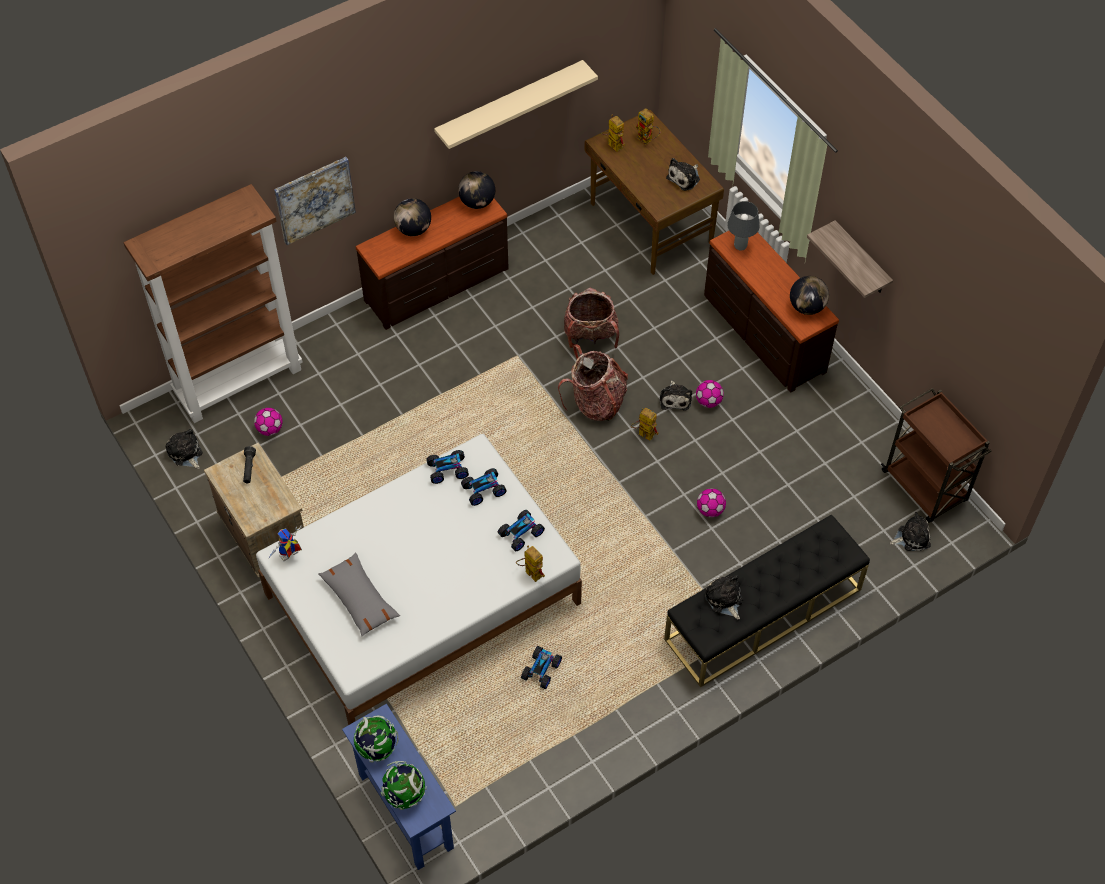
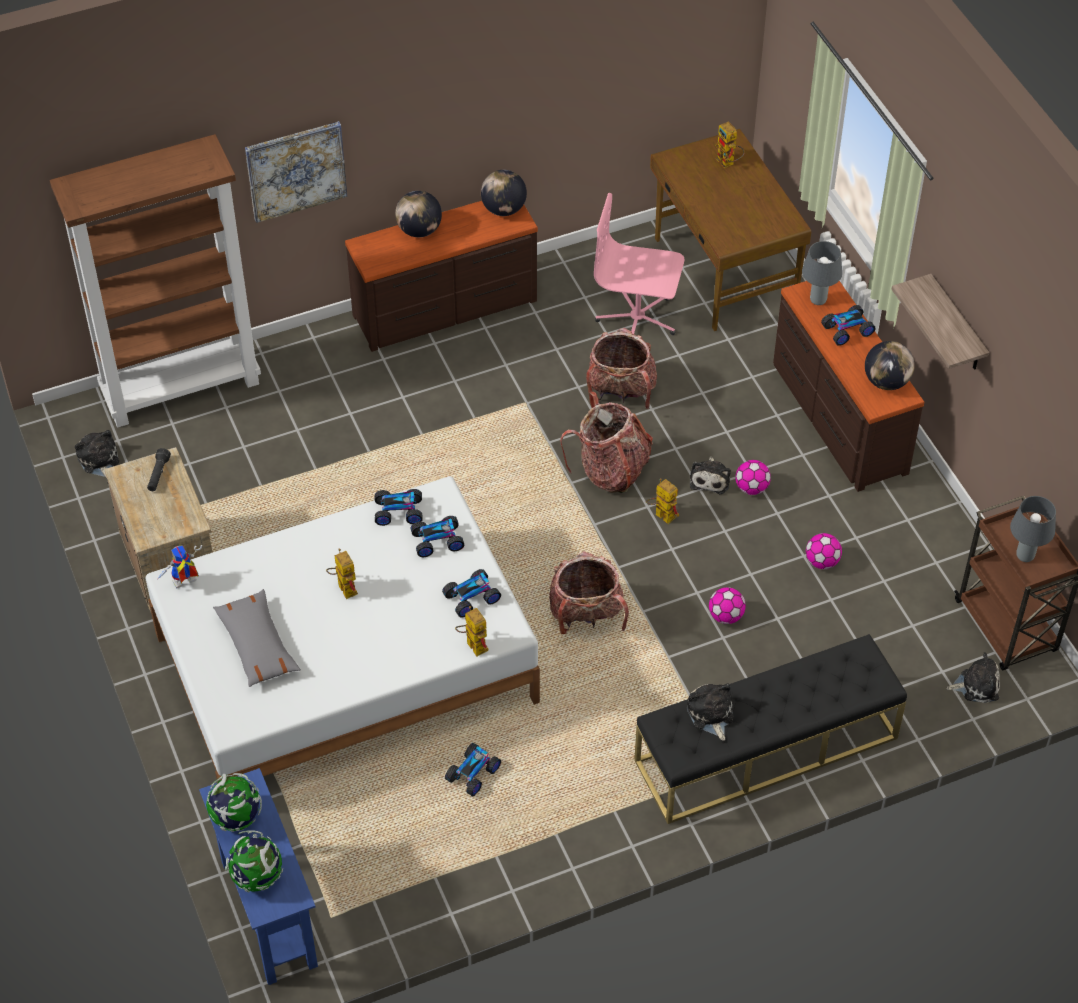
camera: 10 degrees right, 5 degrees down
(270, 429) = (206, 447): football -> football (822, 562)
(509, 104) = (555, 91): beige shelf -> none
(591, 273) = (637, 319): none -> pink office chair
(602, 526) = (586, 615): none -> backpack
(612, 145) = (683, 163): toy robot -> toy robot (344, 587)
(685, 178) = (765, 212): plush toy -> none
(768, 268) = (847, 330): none -> toy car
(942, 437) = (1024, 555): none -> grey table lamp

